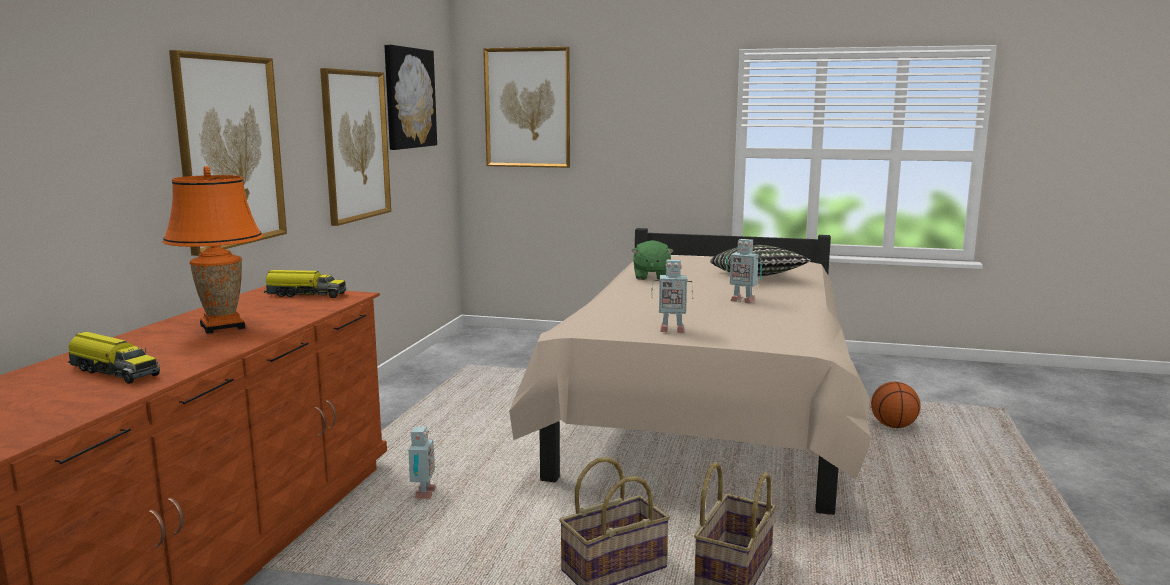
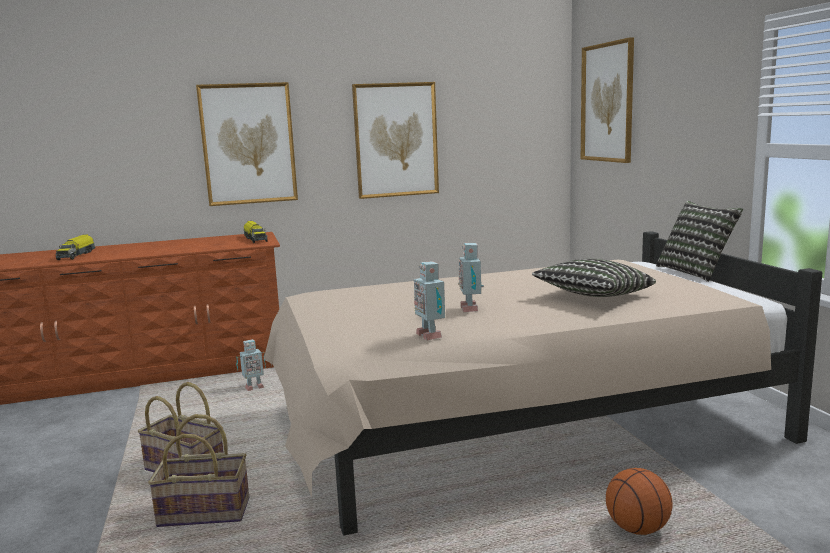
camera: 60 degrees right, 0 degrees up
(223, 327) = (168, 246): orange table lamp -> none
(409, 98) = (483, 100): picture -> none
(651, 277) = (518, 275): green plush toy -> none
(671, 330) = (329, 310): toy robot -> toy robot (430, 335)
(714, 254) = (696, 271): none -> pillow

